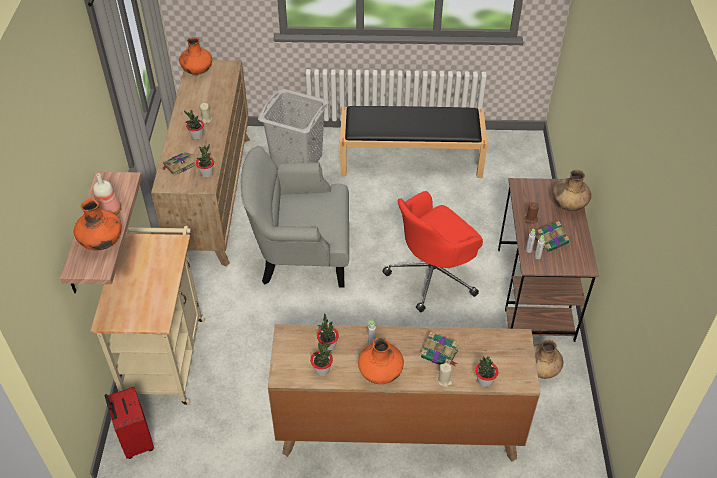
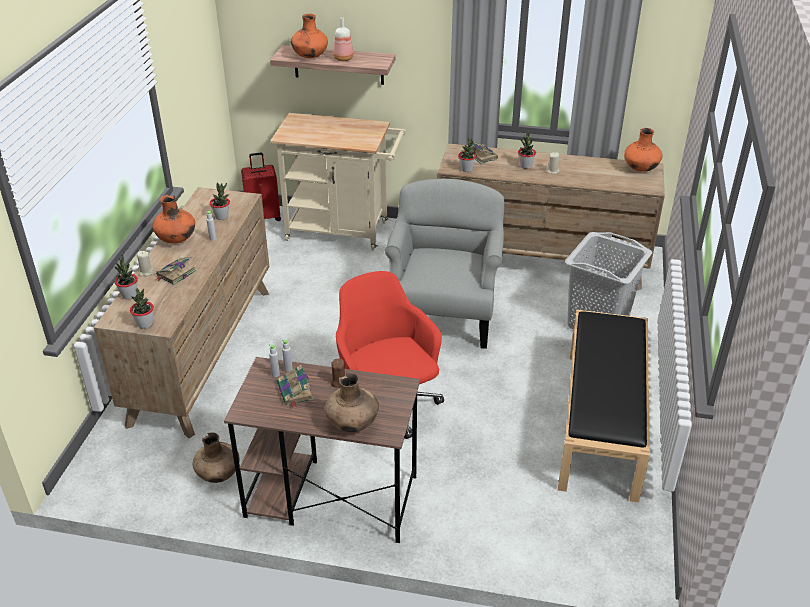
camera: 100 degrees right, 10 degrees down
(322, 370) = (198, 212): potted plant -> potted plant (145, 324)

